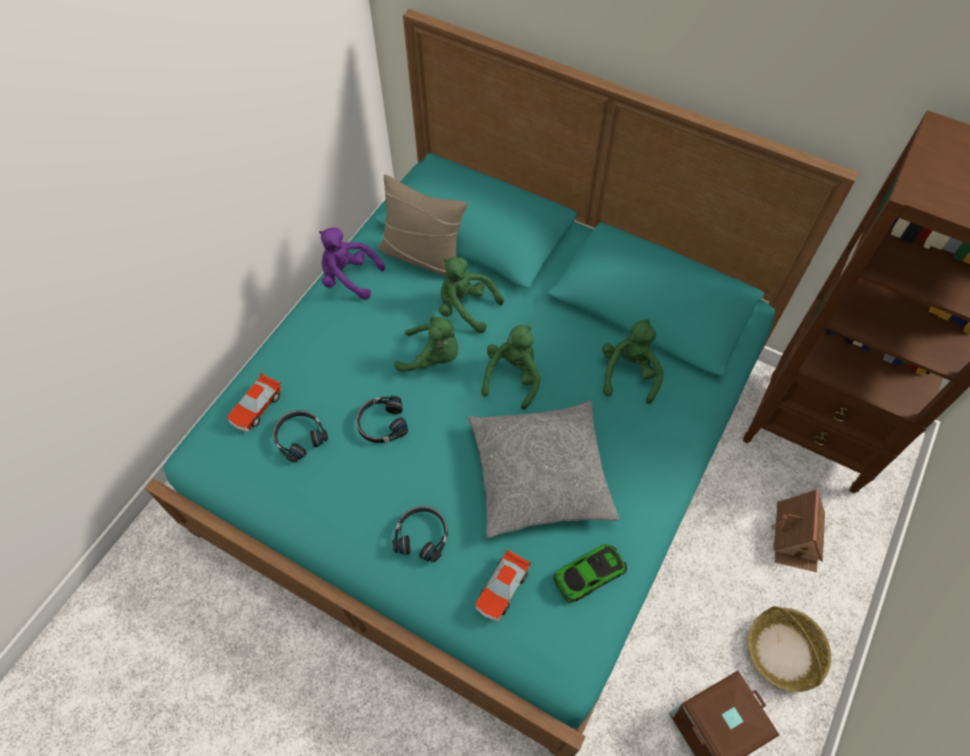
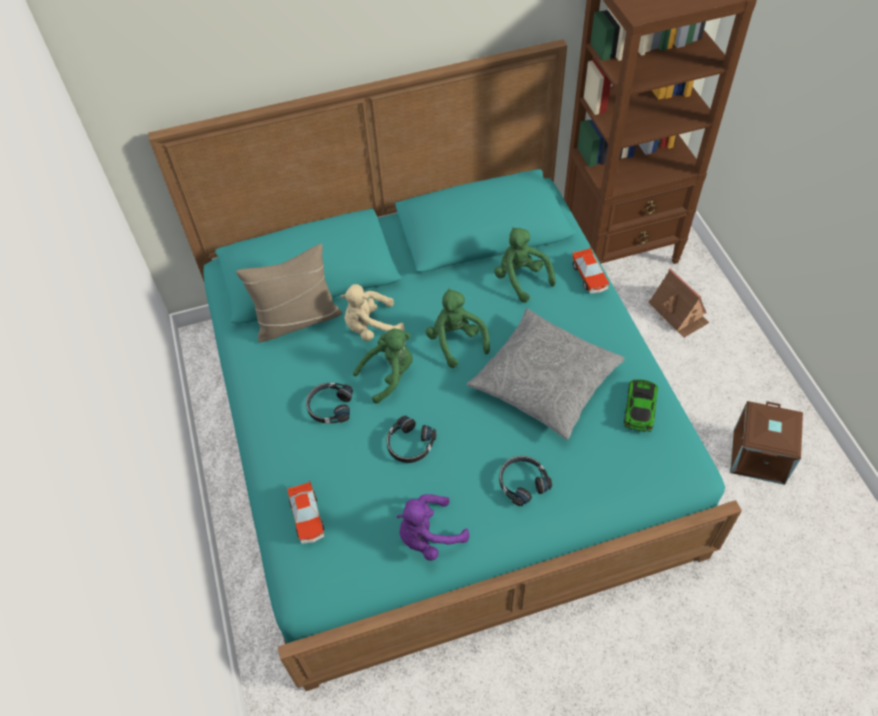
camera: 45 degrees left, 5 degrees down
(299, 437) = (365, 505): black headphones -> black headphones (329, 407)
(349, 278) = (261, 378): purple plush toy -> purple plush toy (429, 536)
(465, 308) = (371, 327): green plush toy -> beige plush toy
(502, 589) = (606, 463): toy car -> toy car (589, 276)
(784, 652) = (743, 380): basket -> none

